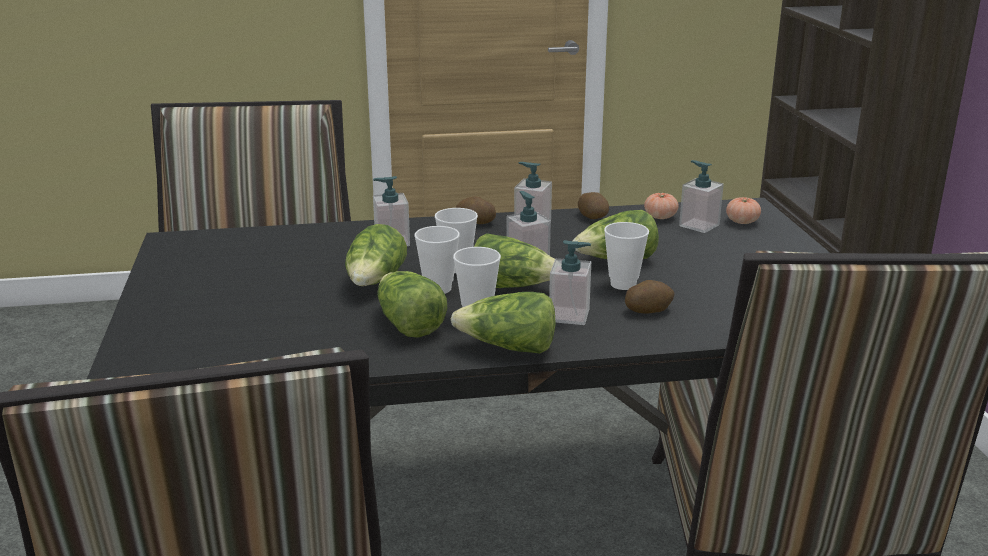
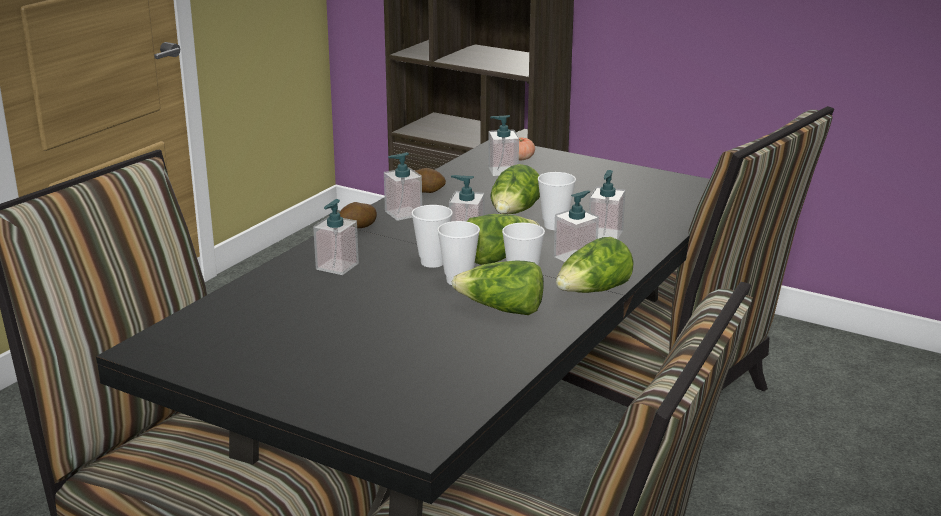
camera: 50 degrees left, 0 degrees up
(375, 282) = (406, 297): lettuce -> none
(648, 310) = (605, 234): potato -> soap dispenser
(660, 217) = (467, 174): tomato -> none

